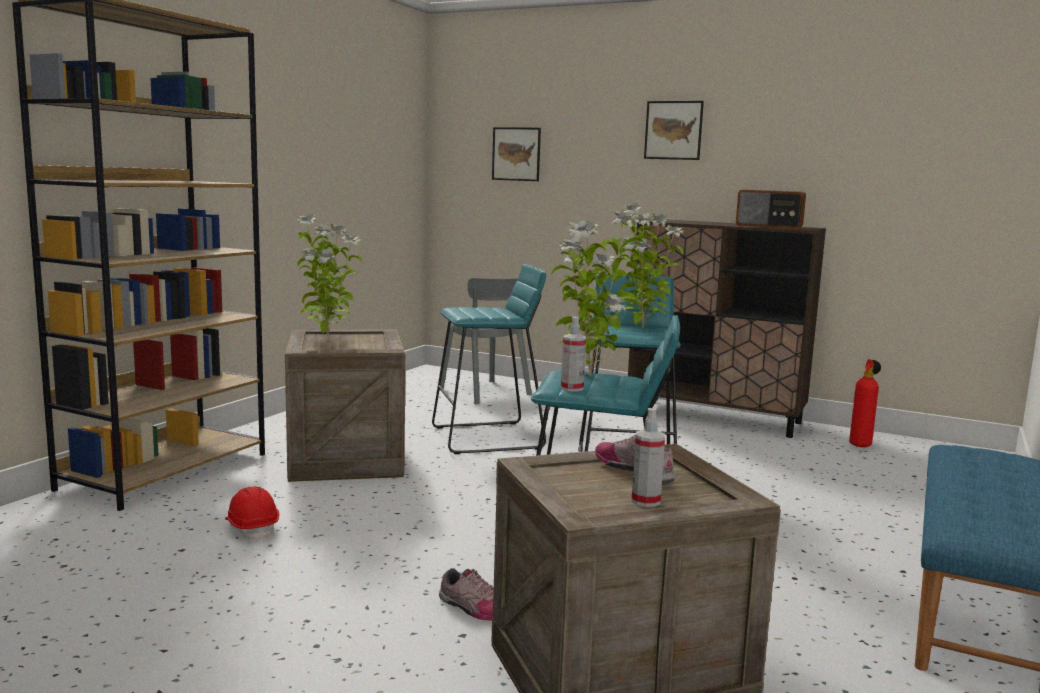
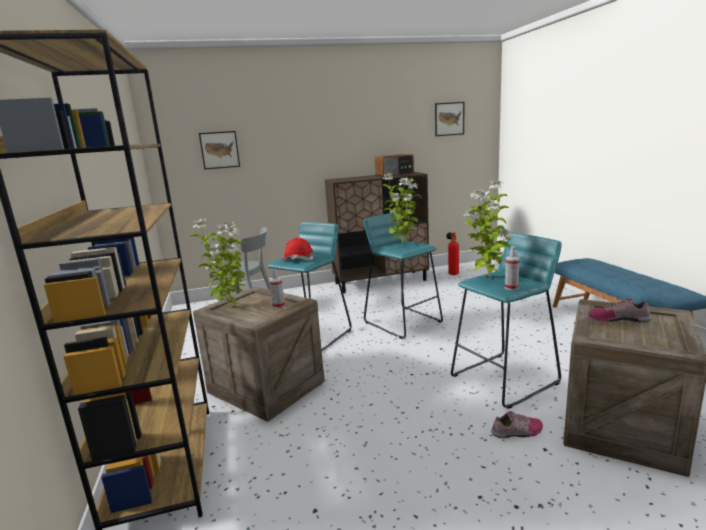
camera: 40 degrees left, 5 degrees up
(252, 528) = (321, 465): red hard hat -> red hard hat (297, 259)
(645, 501) = (664, 331): spray bottle -> spray bottle (278, 306)
(673, 130) = (324, 126): picture -> picture (449, 119)

